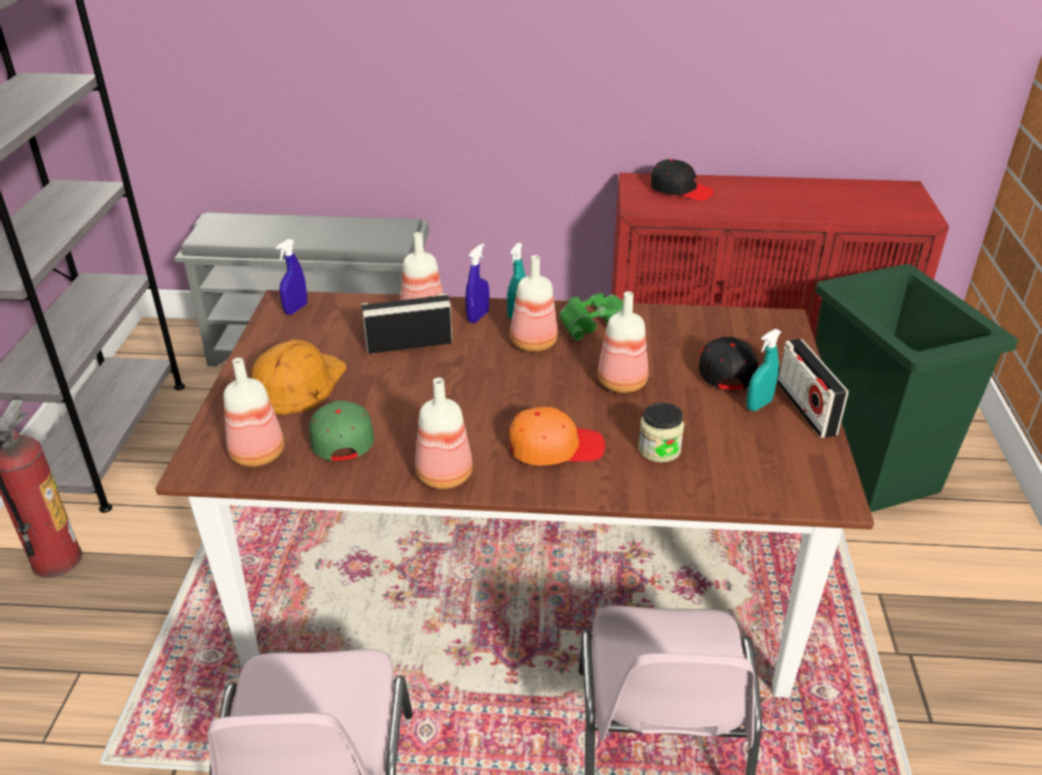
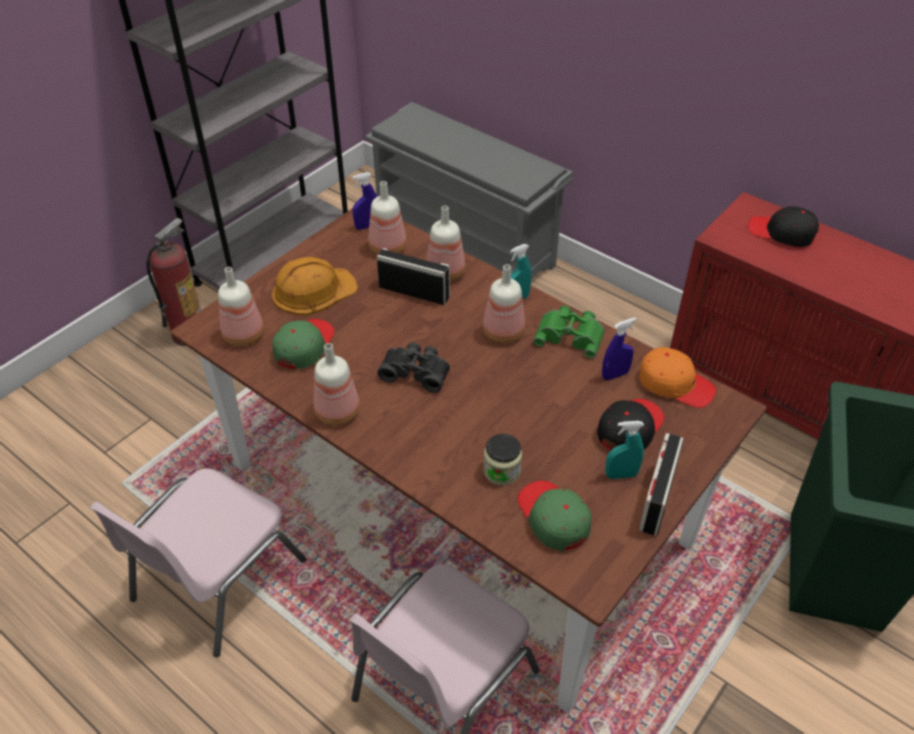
camera: 35 degrees right, 10 degrees up
(478, 317) = (485, 289): blue spray bottle -> blue spray bottle (615, 375)
(487, 407) = (416, 372): none -> black binoculars
(555, 447) = (430, 429): orange cap -> orange cap (675, 384)
(623, 383) = (534, 401): bottle -> bottle (388, 248)
(680, 190) = (781, 233): black cap -> black cap turned 150 degrees clockwise
(744, 463) = (553, 518): none -> green cap

